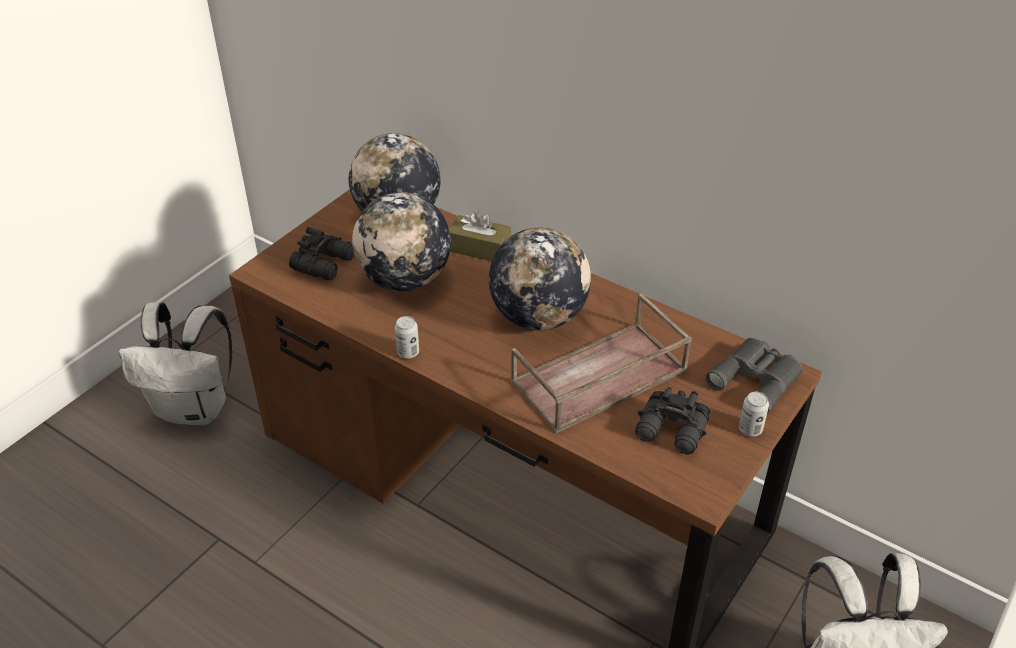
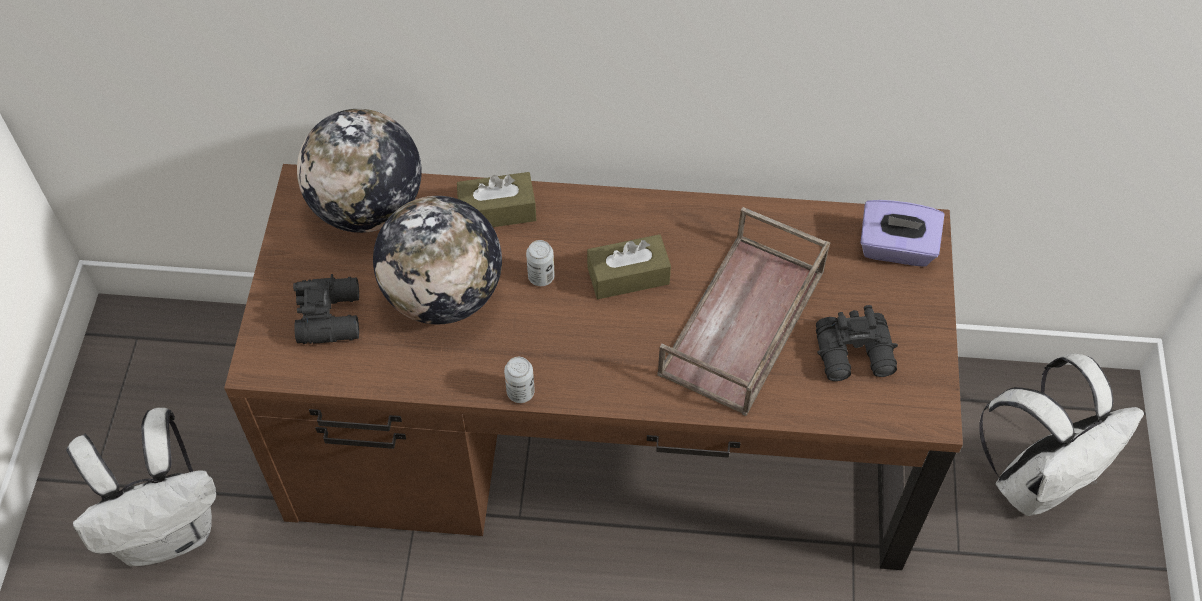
camera: 30 degrees left, 15 degrees up
(538, 317) = (628, 276): globe -> brown tissue box
(750, 429) = (926, 315): can -> can (541, 277)
(757, 378) = (896, 249): grey binoculars -> purple tissue box

